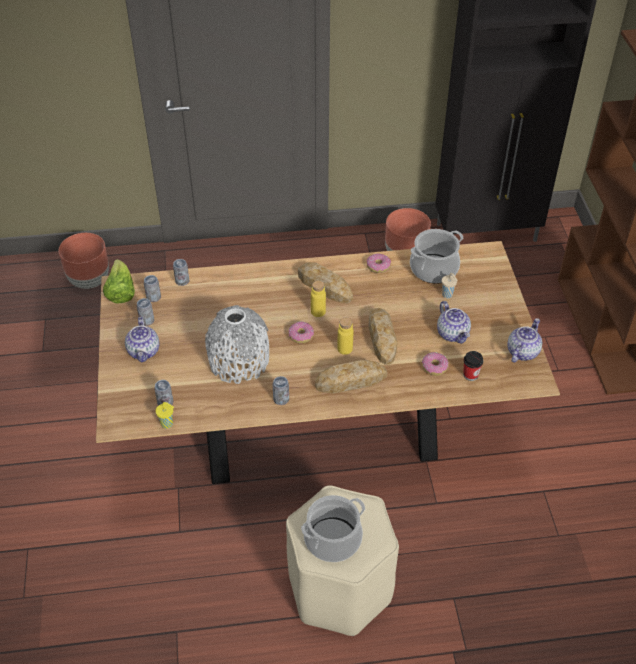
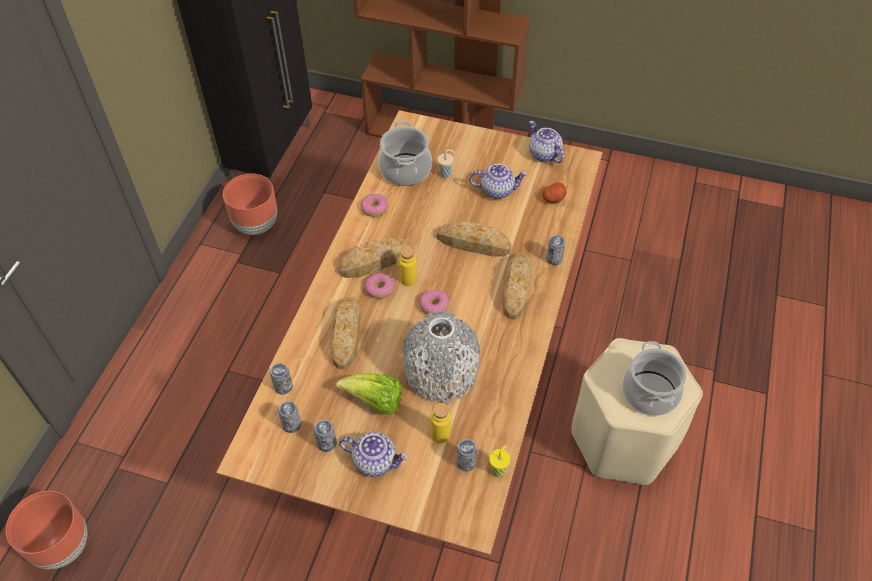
camera: 65 degrees left, 5 degrees up
(121, 292) = (260, 458): lettuce -> lettuce (375, 402)
(245, 296) = (346, 334): none -> bread
(281, 399) = (513, 353): can -> can (554, 259)
(345, 348) = (472, 276): yellow bottle -> yellow bottle (440, 434)
(434, 367) = (531, 219): donut -> donut (379, 289)
(470, 375) = (553, 199): cup -> potato

